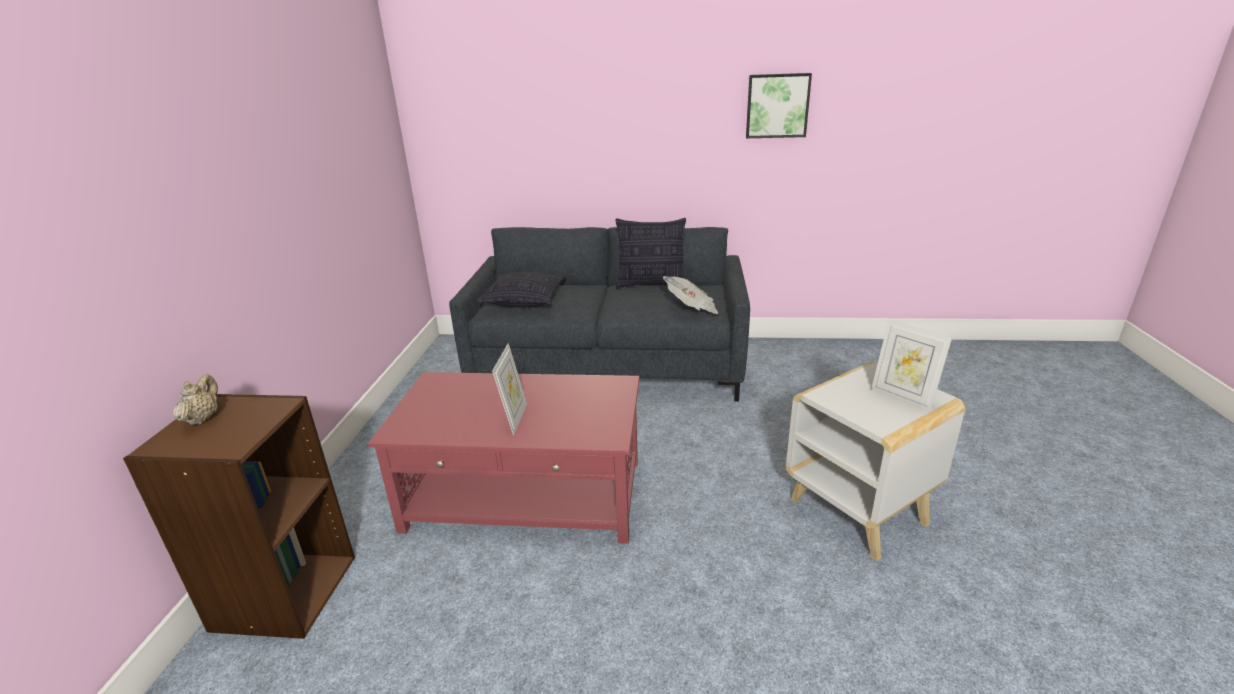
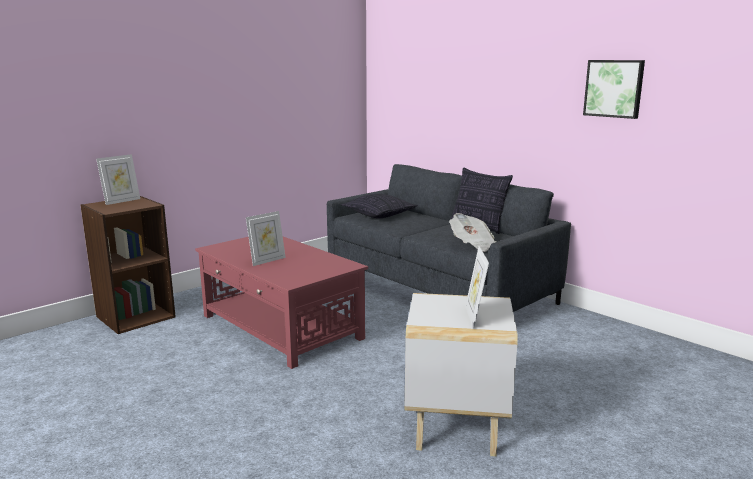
camera: 40 degrees right, 10 degrees down
(202, 418) = (121, 201): beige teapot -> picture frame

